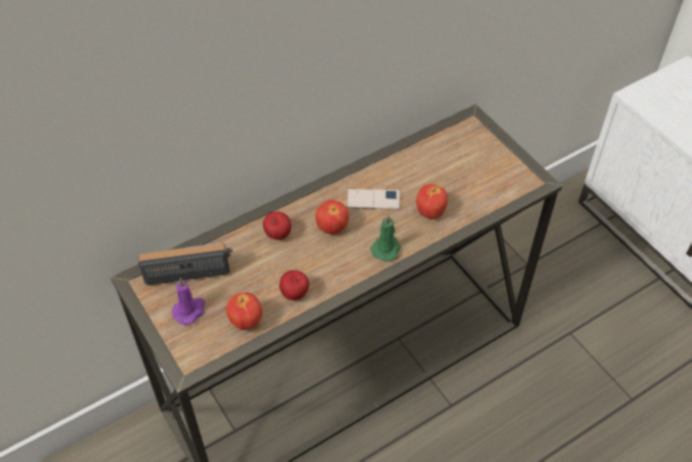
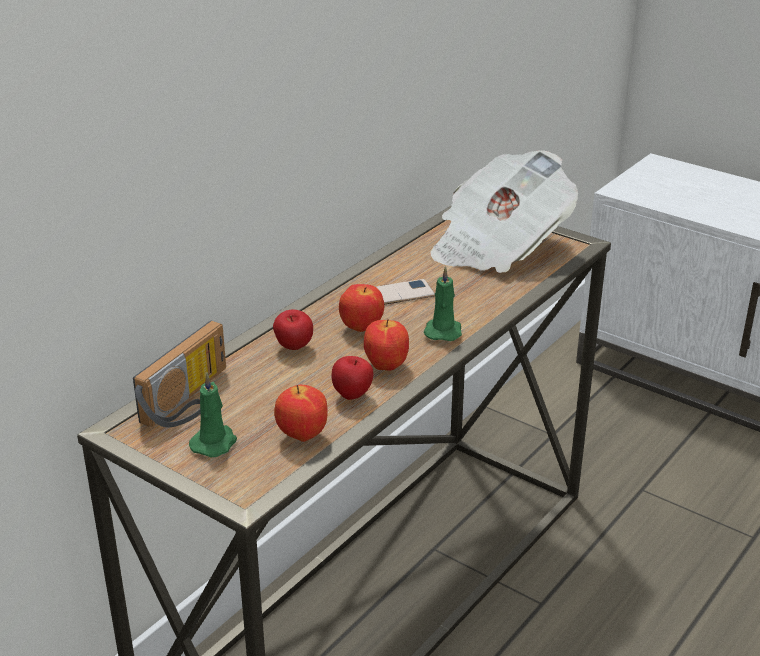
camera: 20 degrees left, 20 degrees down
(190, 268) = (191, 400): radio -> radio turned 150 degrees clockwise
(190, 310) = (215, 443): purple candle -> green candle
(429, 212) = (474, 292): apple -> apple (385, 366)
(472, 167) = (497, 246): none -> newspaper

